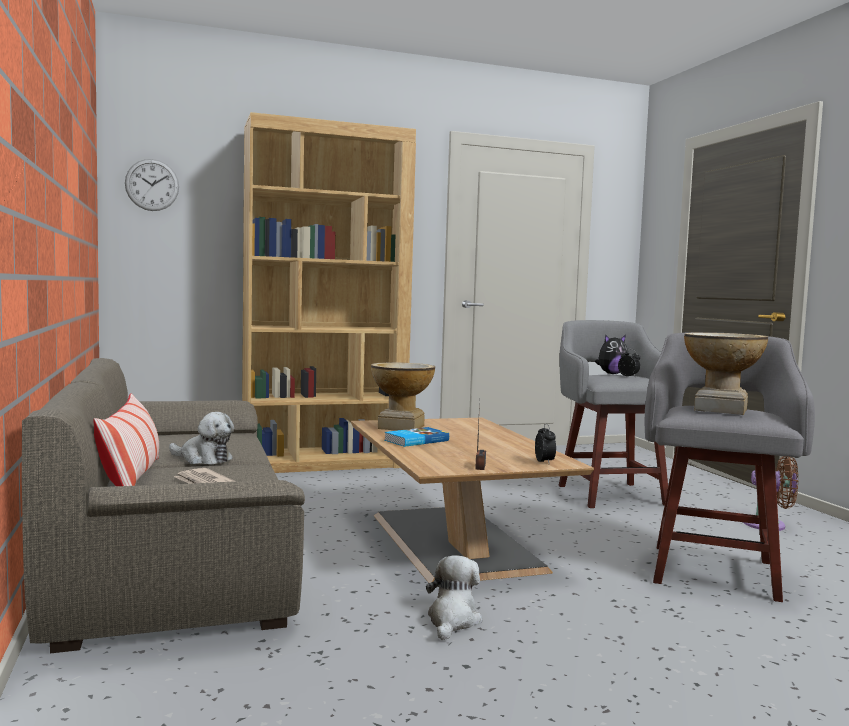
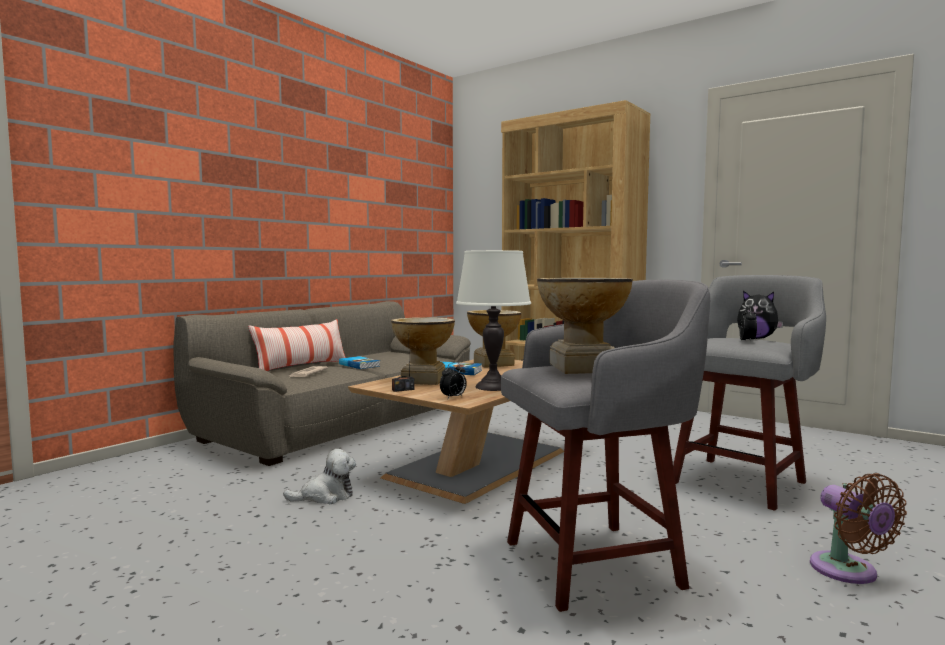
camera: 55 degrees right, 0 degrees up
(152, 185) = (479, 186): wall clock -> none
(203, 459) = (360, 365): plush toy -> book
(442, 454) = (423, 380): none -> vase
(516, 447) = (493, 387): none -> white table lamp

